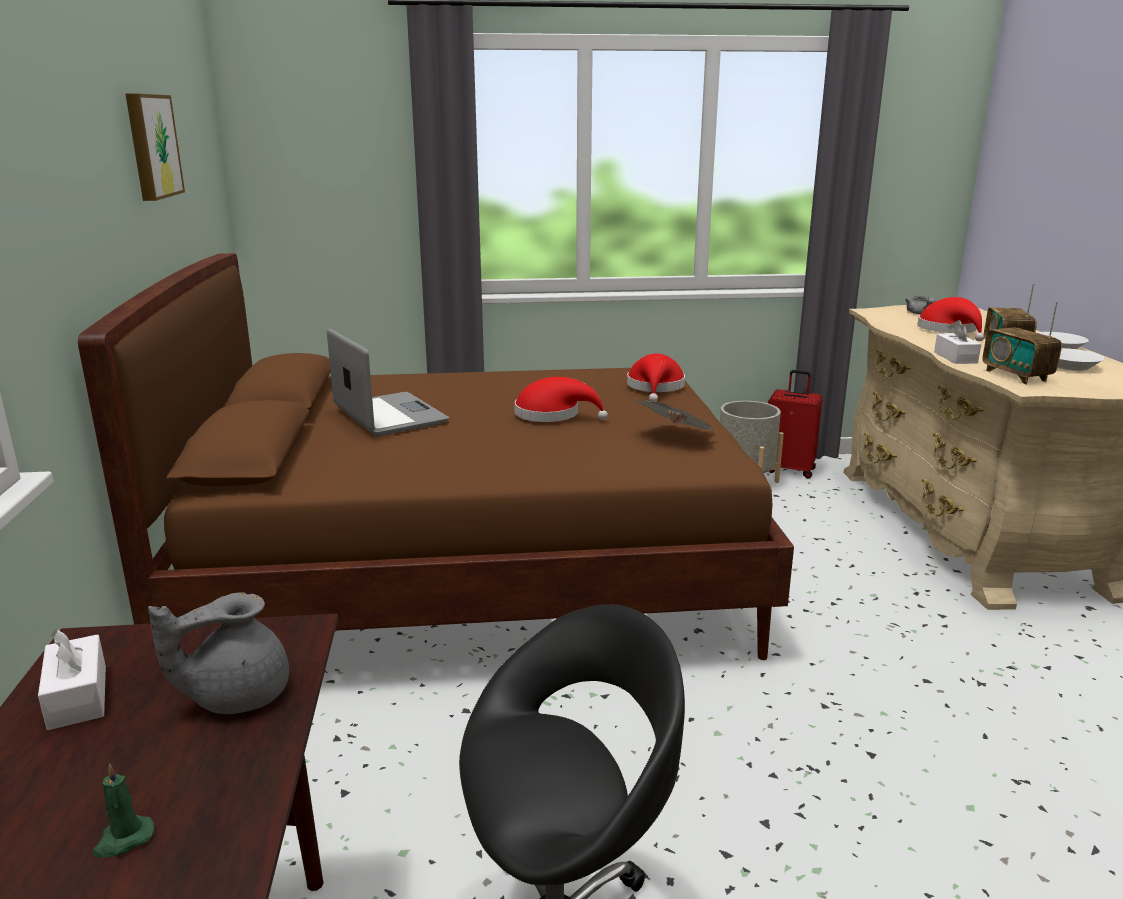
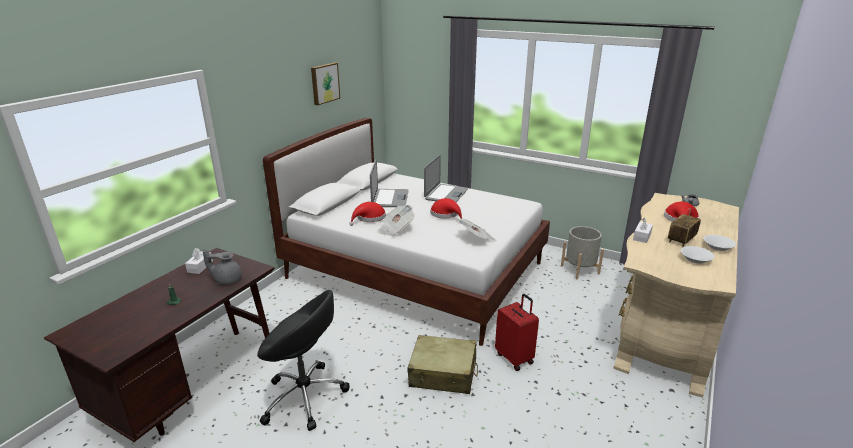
camera: 35 degrees right, 5 degrees up
(472, 572) = (416, 270): brown bed -> white bed
(493, 386) = (446, 194): none -> laptop
(495, 462) = (395, 229): none -> newspaper
(655, 388) = (509, 212): red hat -> red hat (369, 218)
(773, 741) = (443, 373): none -> beige suitcase
(789, 469) = (615, 269): red suitcase -> red suitcase (515, 358)
(1016, 376) = (649, 255): radio -> none

